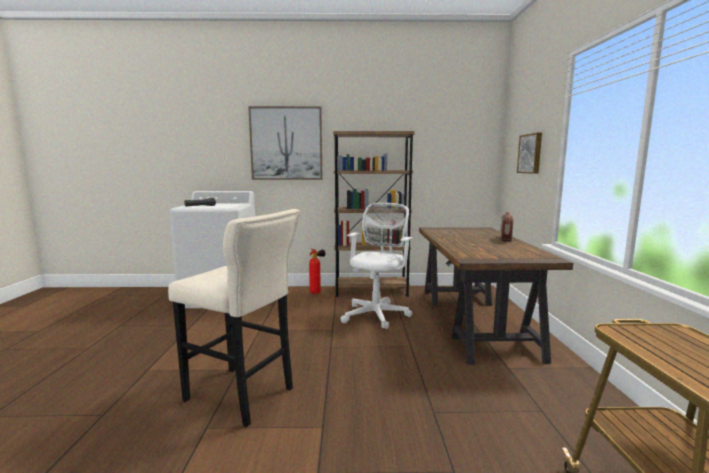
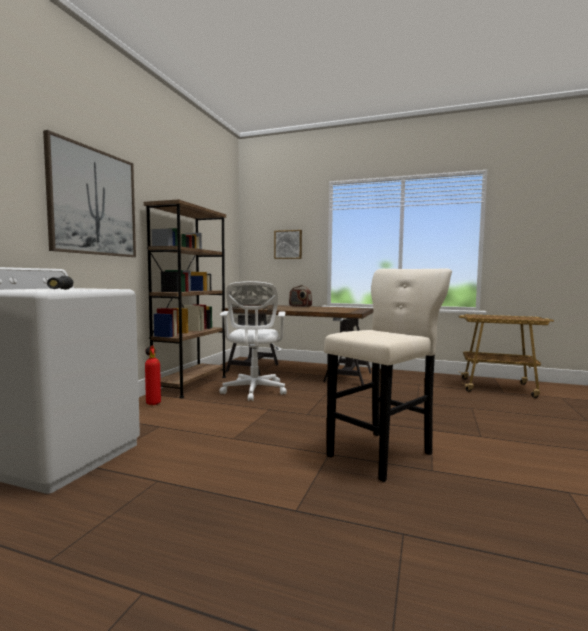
camera: 70 degrees left, 5 degrees down
(377, 314) = (254, 391): white office chair -> white office chair turned 135 degrees counterclockwise

